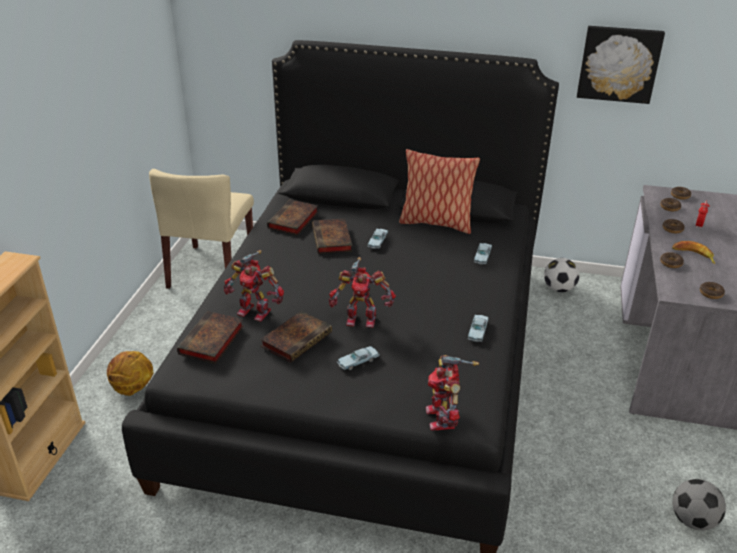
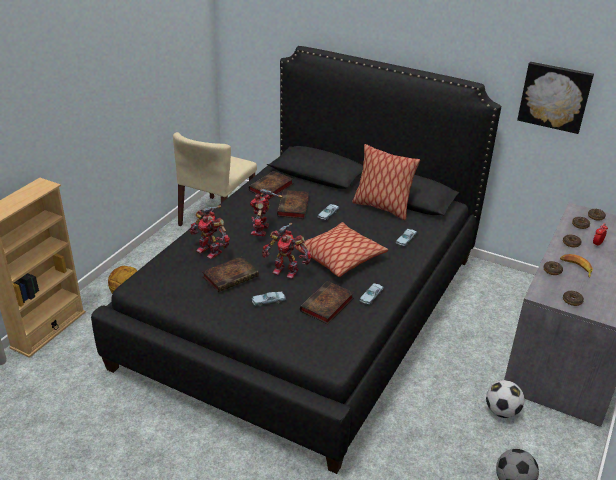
camera: 15 degrees right, 0 degrees up
(211, 341) = (169, 267): book -> book (326, 306)
(417, 291) = (340, 257): none -> pillow
(443, 418) = (311, 354): toy robot -> toy robot (262, 230)
(559, 289) = (490, 280): football -> football (501, 411)

